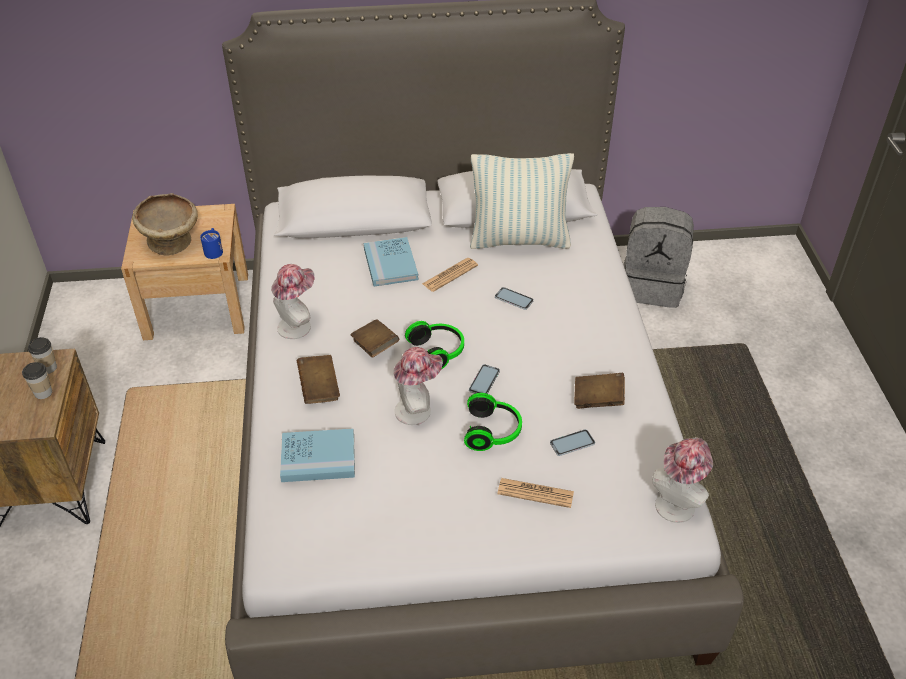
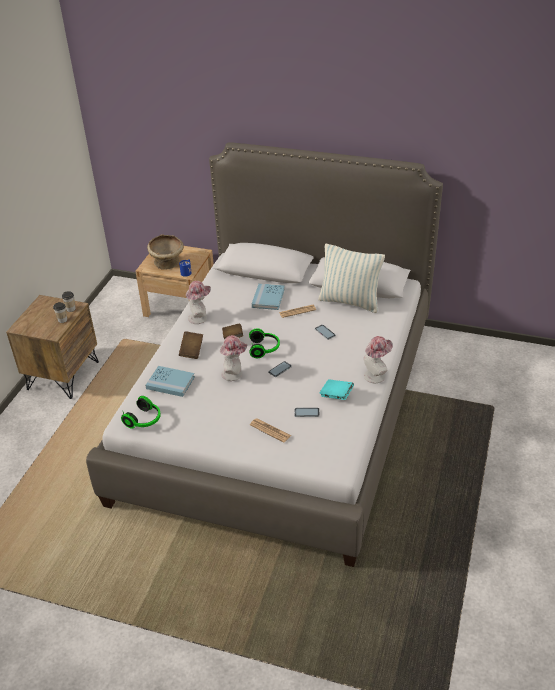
camera: 25 degrees right, 5 degrees down
(493, 431) = (268, 395): headphones -> headphones (144, 420)
(598, 399) = (336, 395): brown book -> turquoise book
(652, 286) = (454, 358): grey backpack -> none
(677, 502) = (344, 457): hat -> hat (376, 375)

